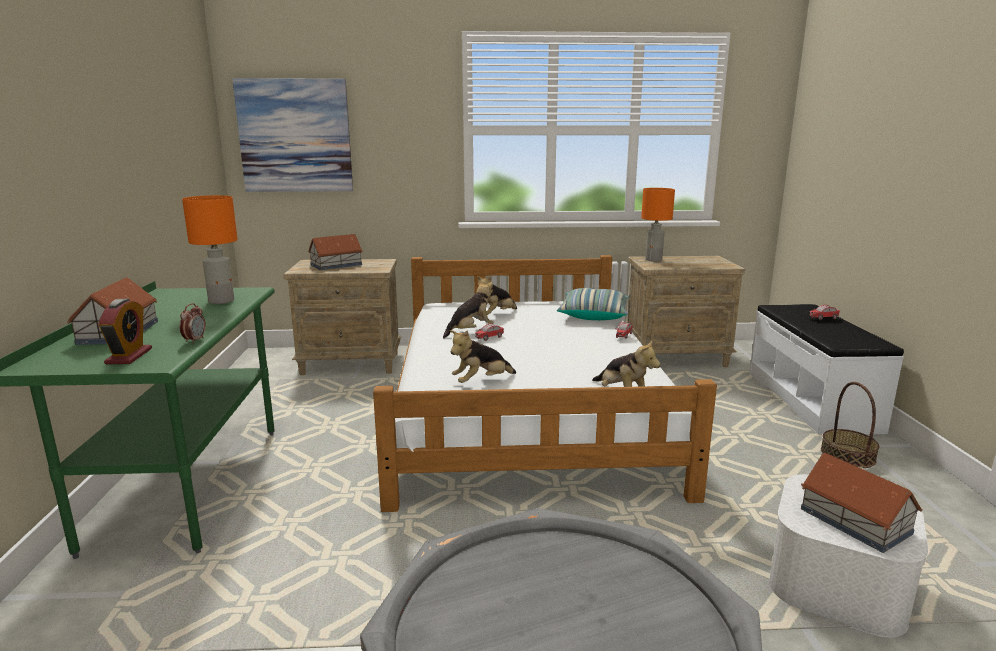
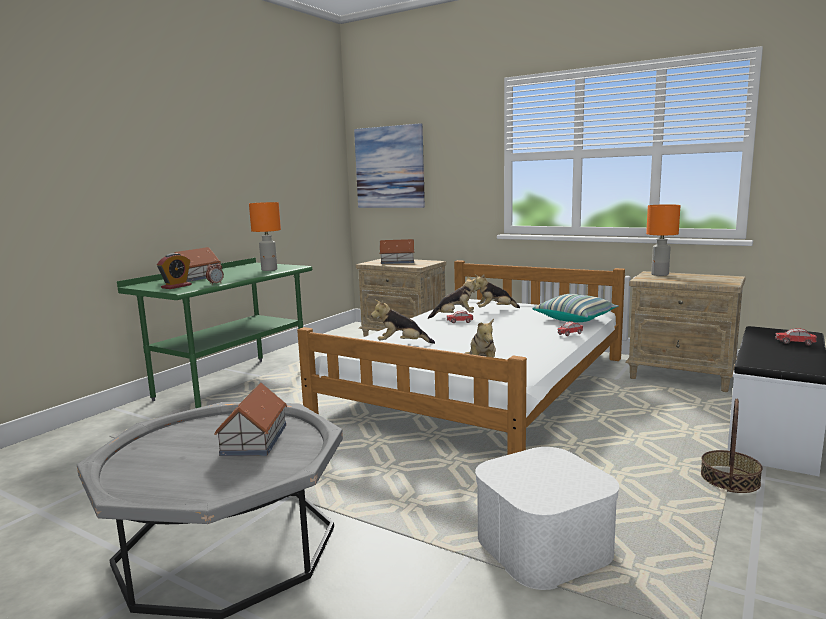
camera: 35 degrees right, 5 degrees down
(855, 521) = (537, 481): toy house -> toy house (253, 440)

